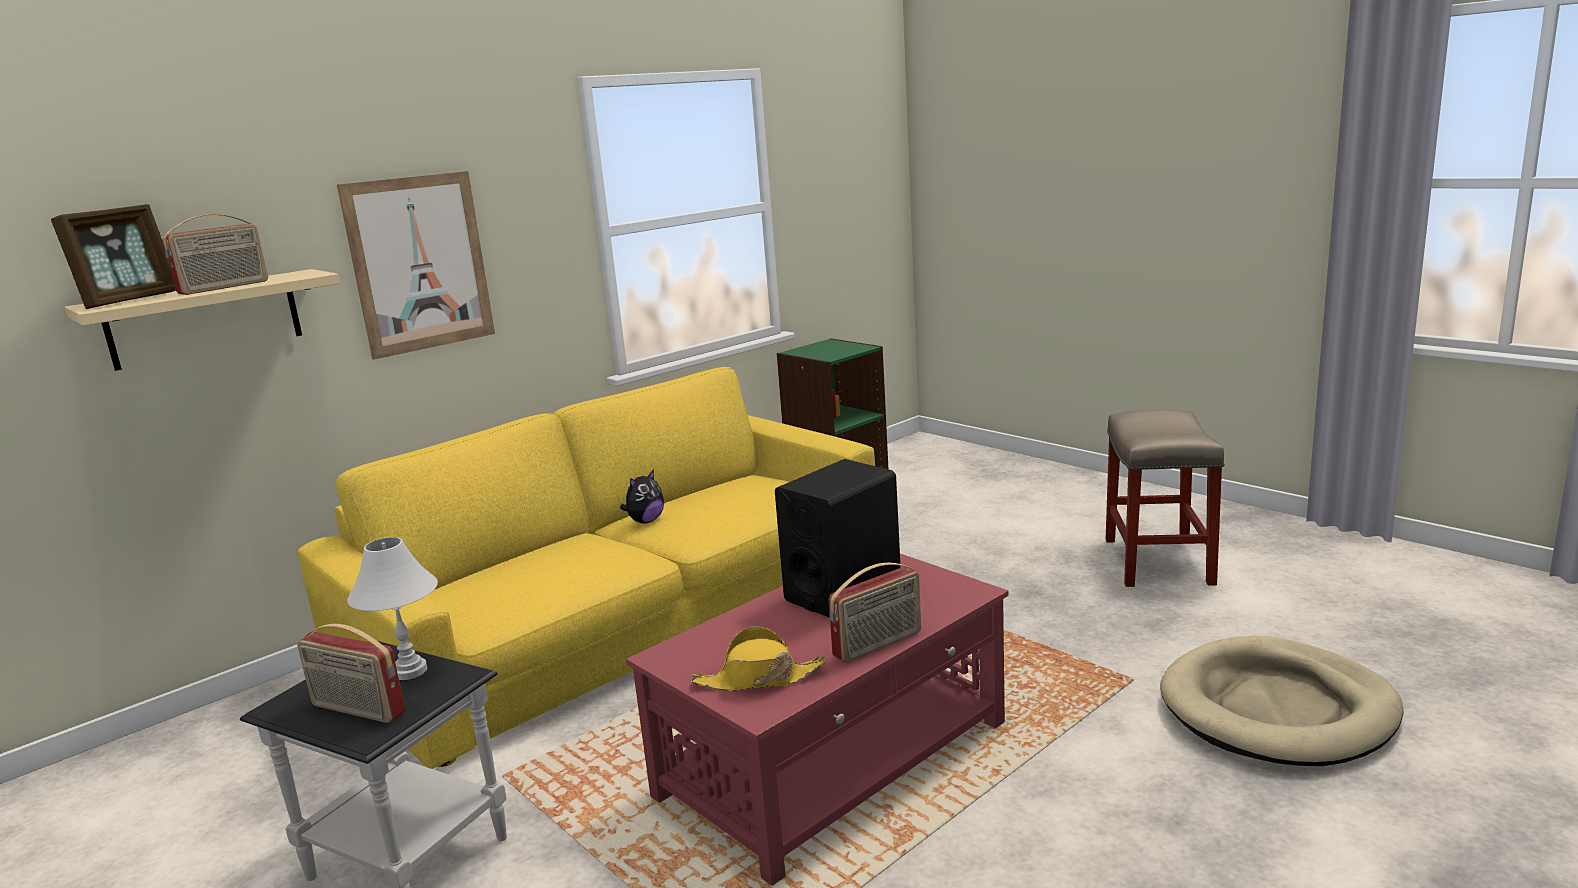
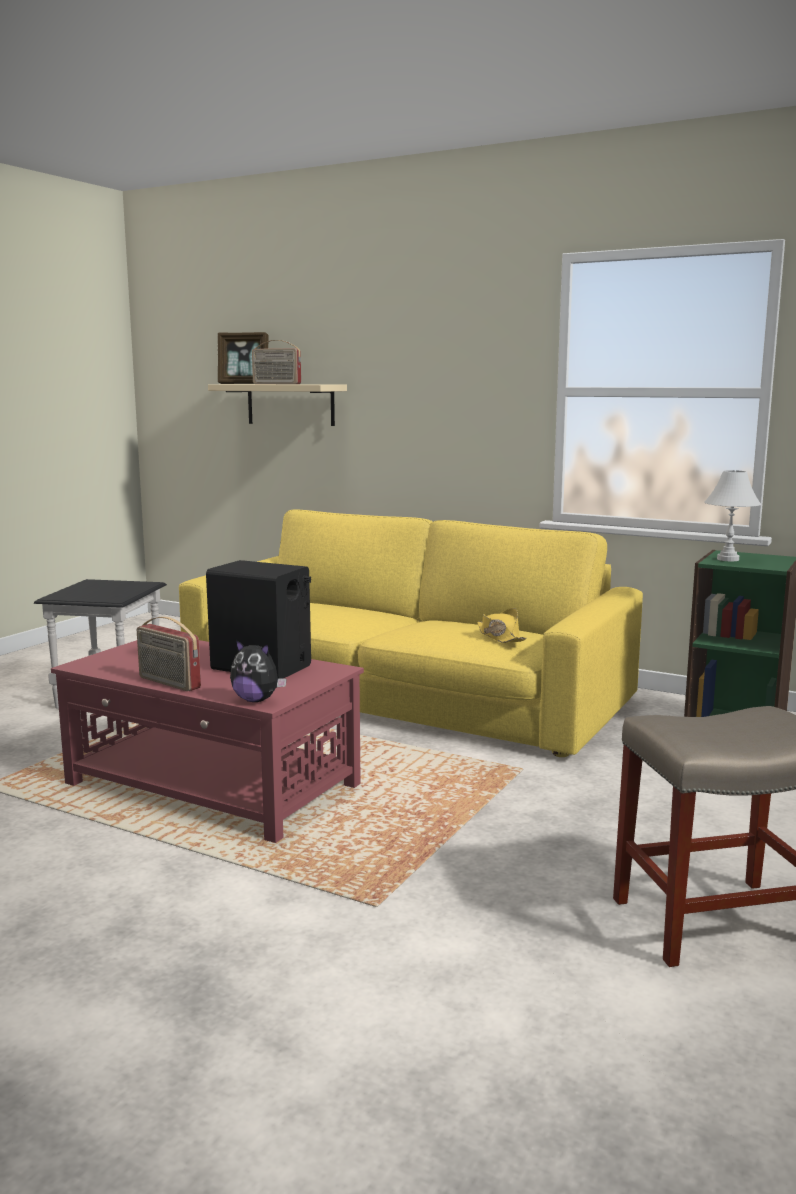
camera: 70 degrees right, 5 degrees down
(357, 710) = (81, 591): radio -> none
(410, 671) = (123, 592): white table lamp -> white table lamp (728, 559)
(419, 263) = (410, 392): picture -> none
(645, 521) = (428, 623): plush toy -> plush toy (256, 700)
(758, 679) = (122, 661): yellow hat -> yellow hat (500, 636)
(1277, 709) = (336, 1001): beige dog bed -> none

